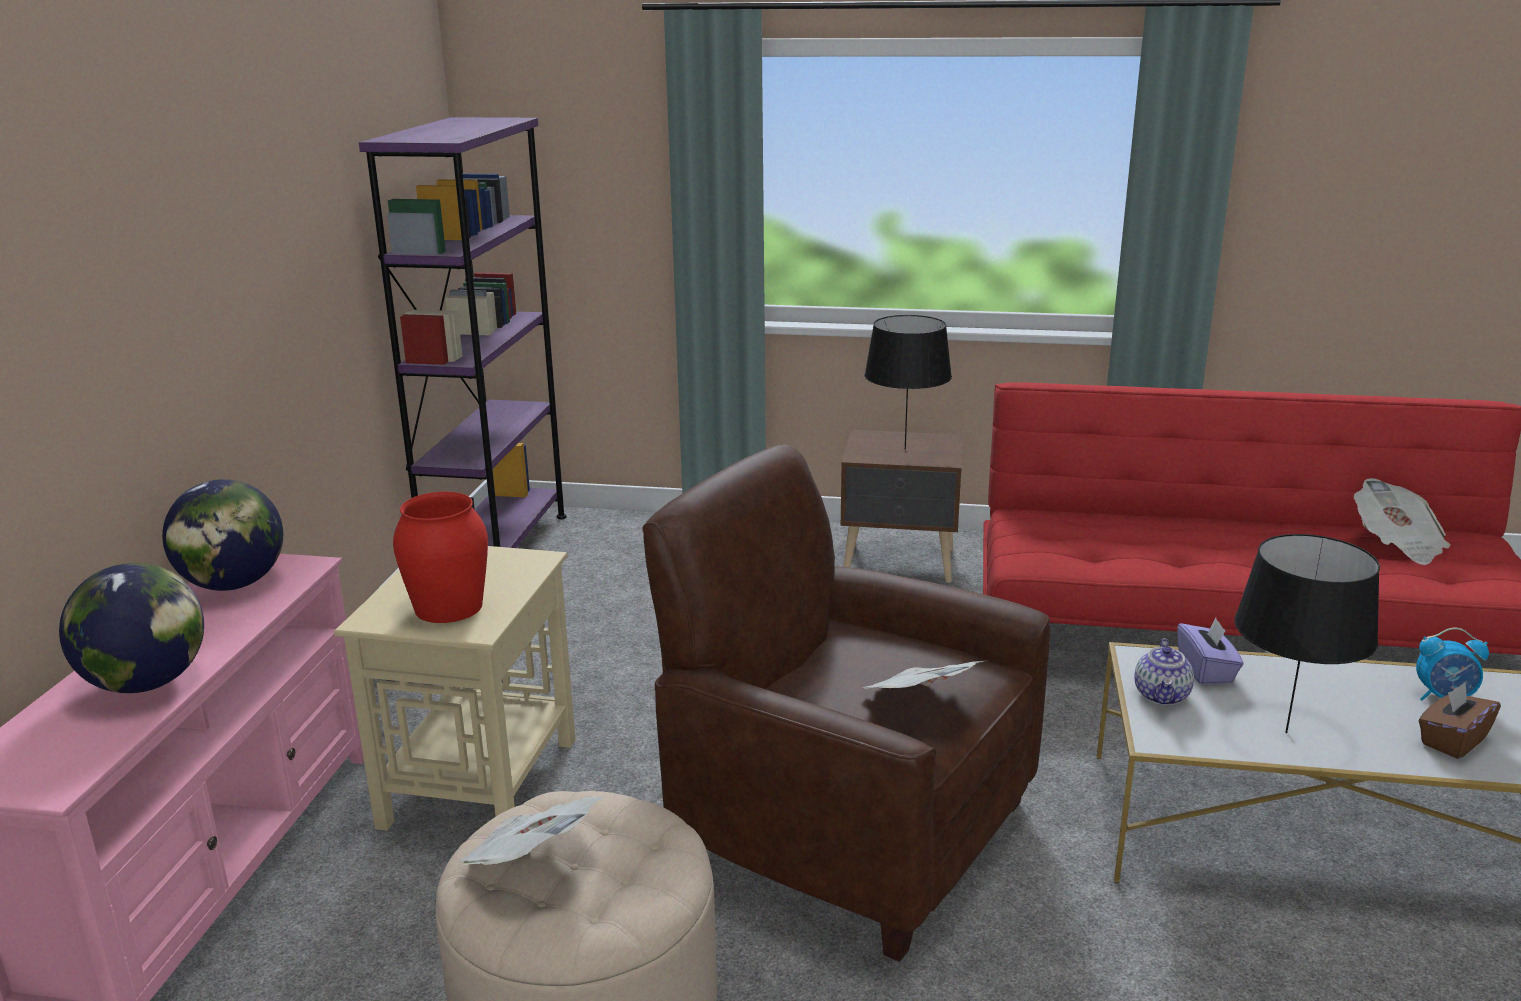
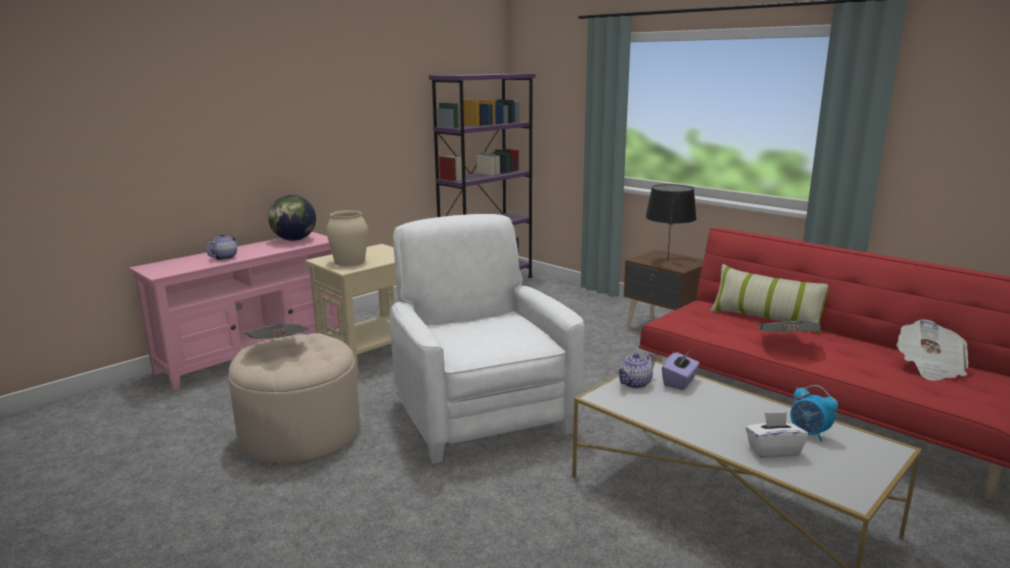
camera: 35 degrees right, 5 degrees down
(146, 684) = (224, 257): globe -> teapot
(448, 607) = (349, 261): red vase -> beige vase
(846, 829) = (481, 414): brown armchair -> white armchair
(922, 703) = (488, 343): newspaper -> newspaper (786, 342)
(1135, 520) = (765, 319): none -> pillow
(1286, 733) = (674, 416): black table lamp -> none
(1452, 741) = (773, 450): brown tissue box -> white tissue box

